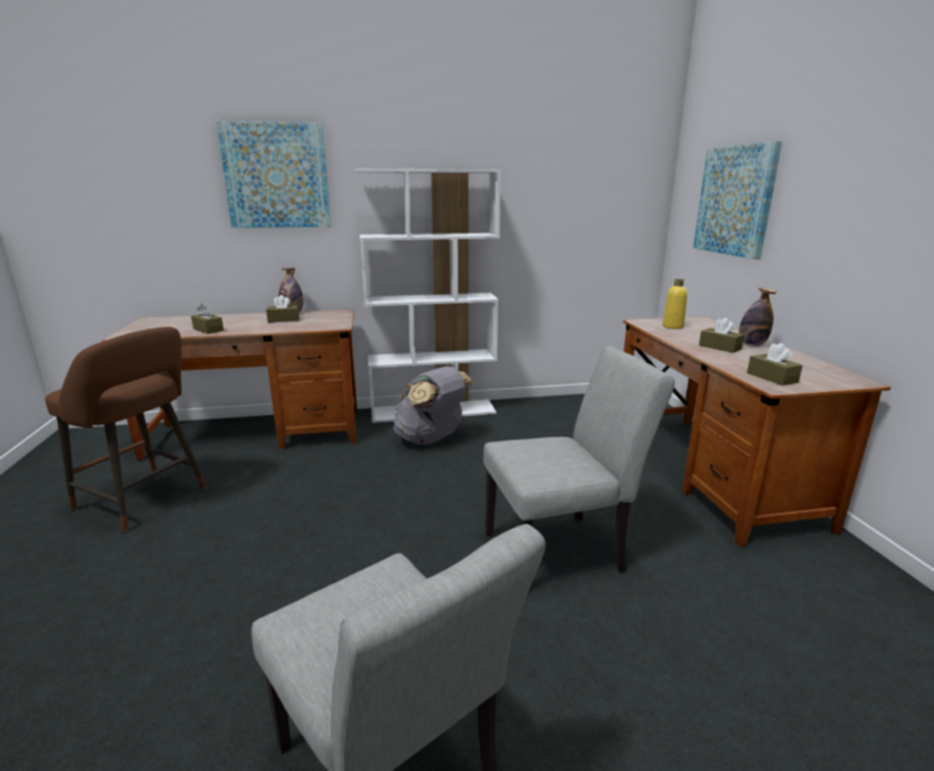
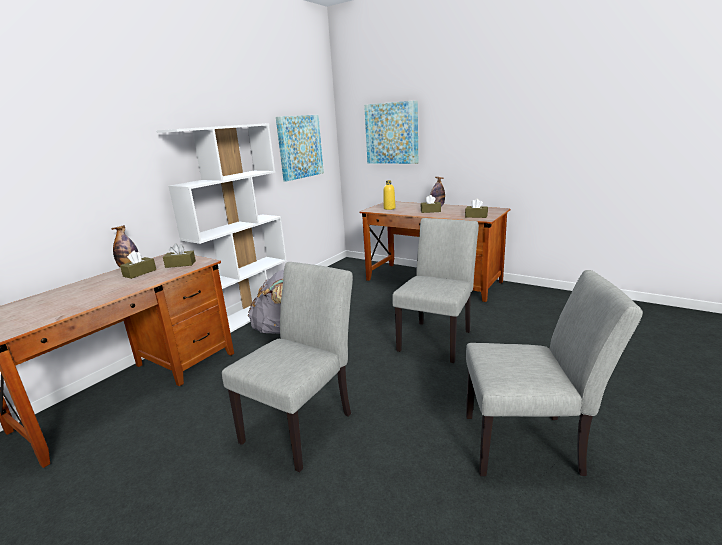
camera: 45 degrees left, 0 degrees up
(146, 500) = (132, 476): brown stool -> none
(208, 330) = (90, 300): brown tissue box -> brown tissue box (180, 264)
(276, 176) = (85, 141): picture -> picture (300, 147)
(280, 543) = (303, 423): none -> grey chair

